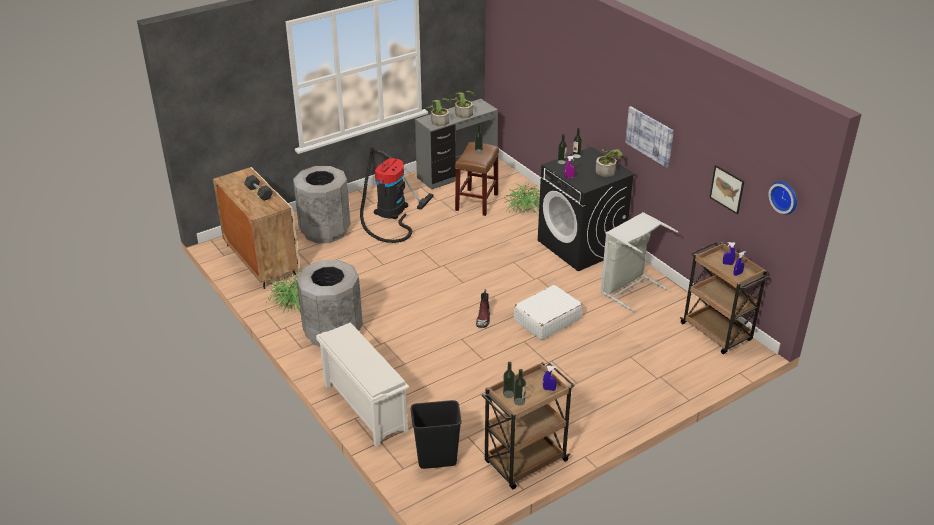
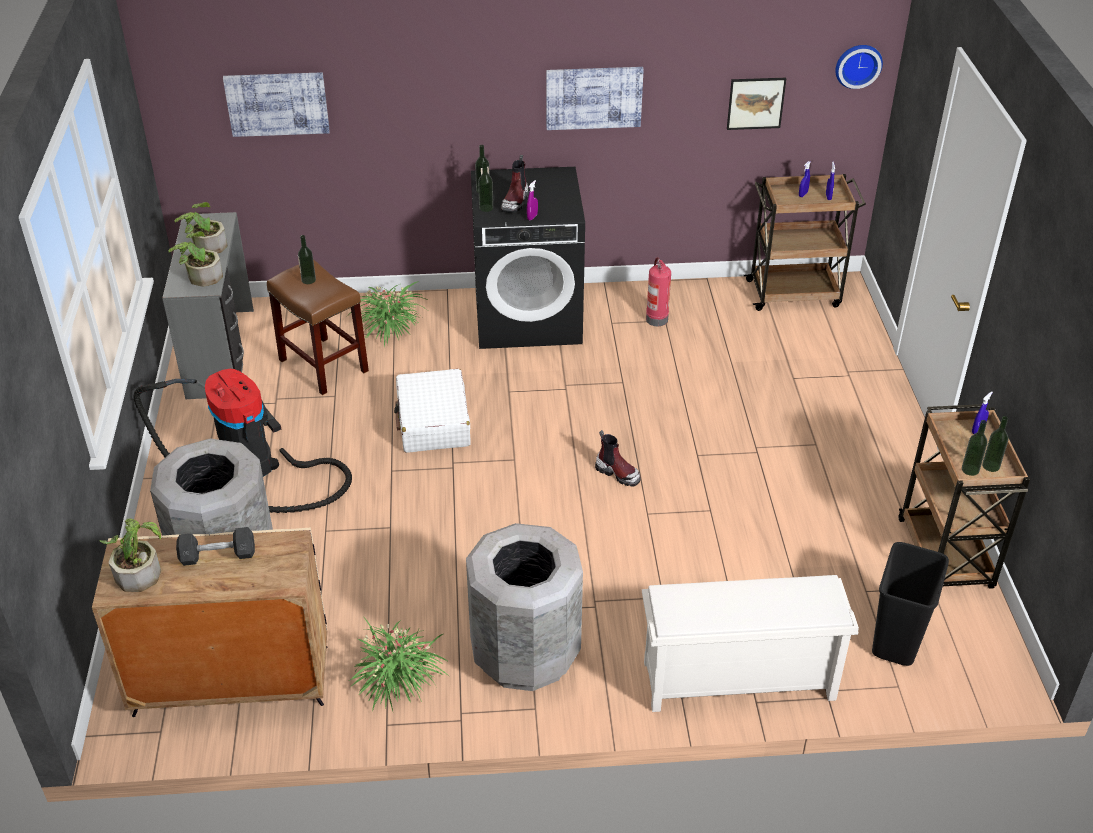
camera: 60 degrees left, 5 degrees up
(528, 62) = (277, 103): none -> picture
(547, 319) = (665, 415): white suitcase -> white suitcase (433, 422)
(577, 168) = (515, 202): none -> boot
(607, 171) = (547, 182): potted plant -> potted plant (139, 570)
(629, 288) = (656, 319): grey laundry basket -> fire extinguisher

